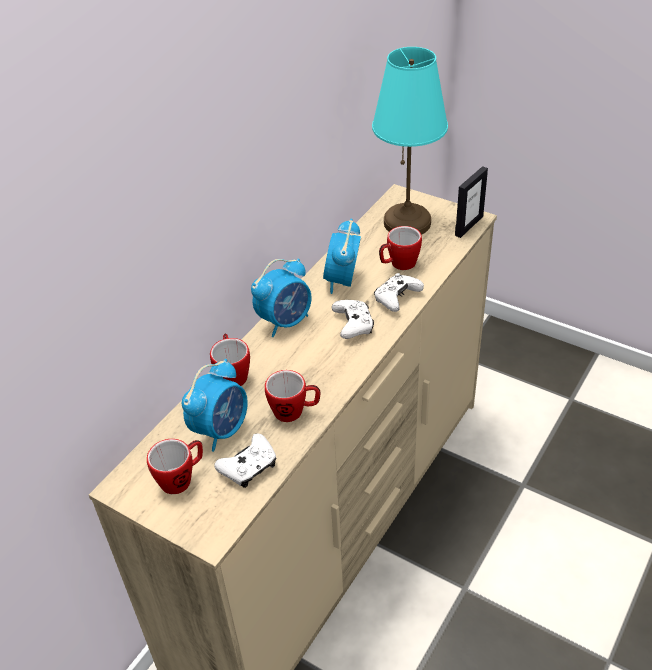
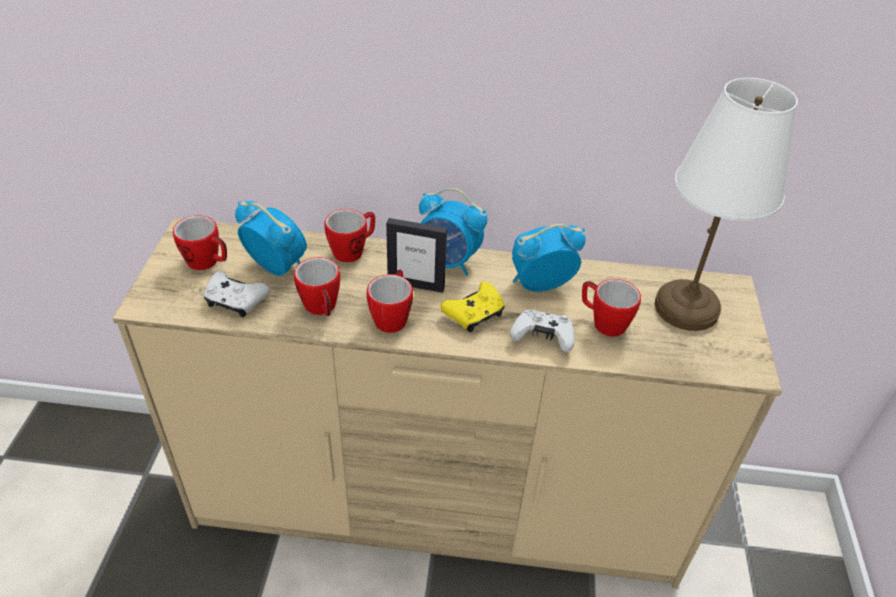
camera: 60 degrees right, 0 degrees up
(221, 429) = (277, 267): alarm clock -> alarm clock turned 150 degrees counterclockwise
(329, 371) = (392, 316): none -> mug
(353, 325) = (474, 314): white game controller -> yellow game controller
(408, 222) = (687, 309): turquoise table lamp -> white table lamp
(468, 226) = (731, 367): picture frame -> picture frame (416, 284)

